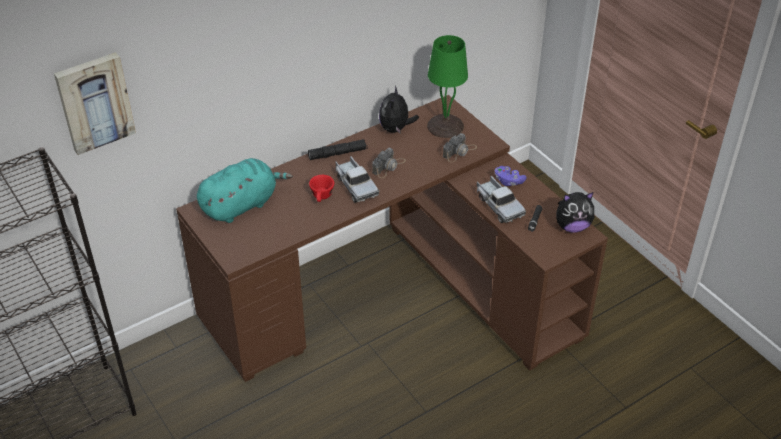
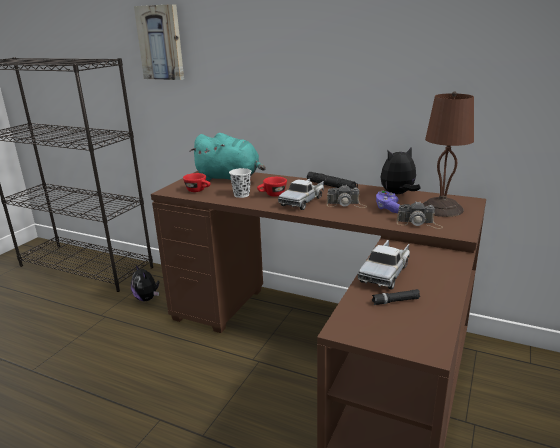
camera: 60 degrees right, 20 degrees down
(256, 238) = (198, 190): none -> red cup
(301, 215) = (241, 195): none -> white cup
(445, 126) = (440, 209): green table lamp -> brown table lamp
(508, 181) = (432, 266): purple game controller -> purple game controller (388, 208)
(572, 226) = (425, 331): plush toy -> plush toy (147, 298)

